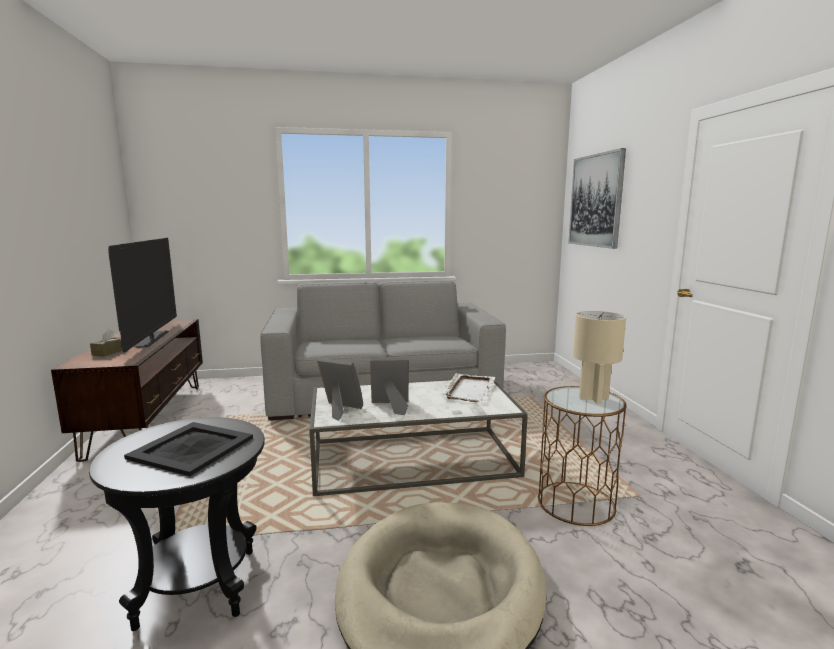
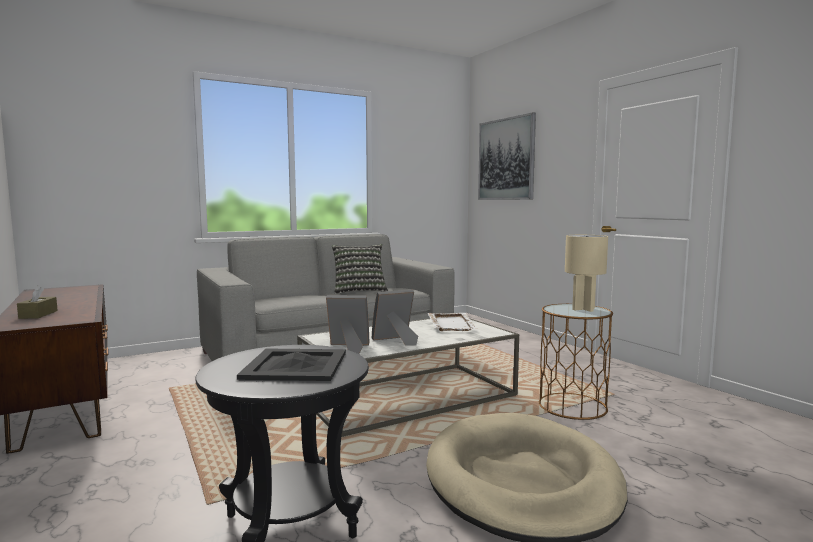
camera: 20 degrees left, 5 degrees down
(152, 339) = (77, 302): television -> none
(409, 339) = (359, 290): none -> pillow

